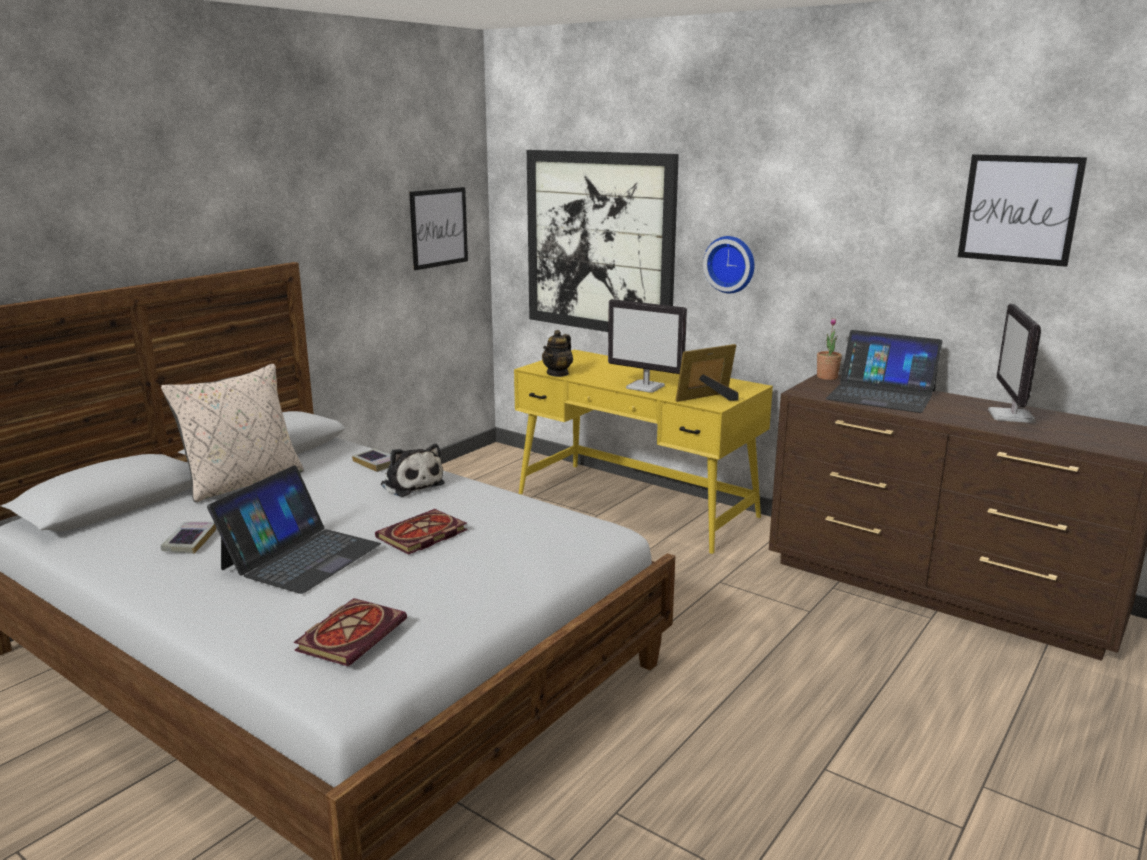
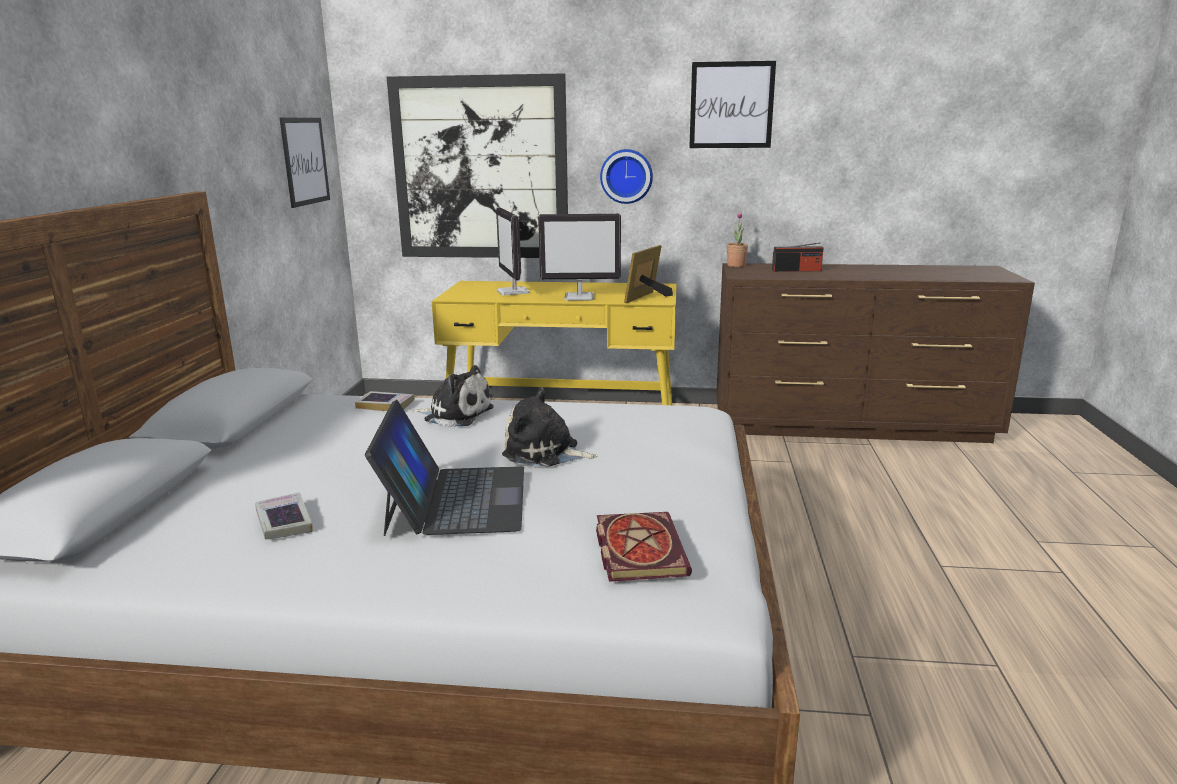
camera: 30 degrees left, 0 degrees up
(243, 482) = (253, 453): beige pillow -> none
(421, 536) = (545, 452): book -> plush toy
(558, 373) = (482, 298): teapot -> none
(881, 395) = (796, 270): laptop -> radio
(1011, 416) = (901, 271): monitor -> monitor (513, 292)
(1019, 209) = (879, 106): picture -> picture (731, 105)

